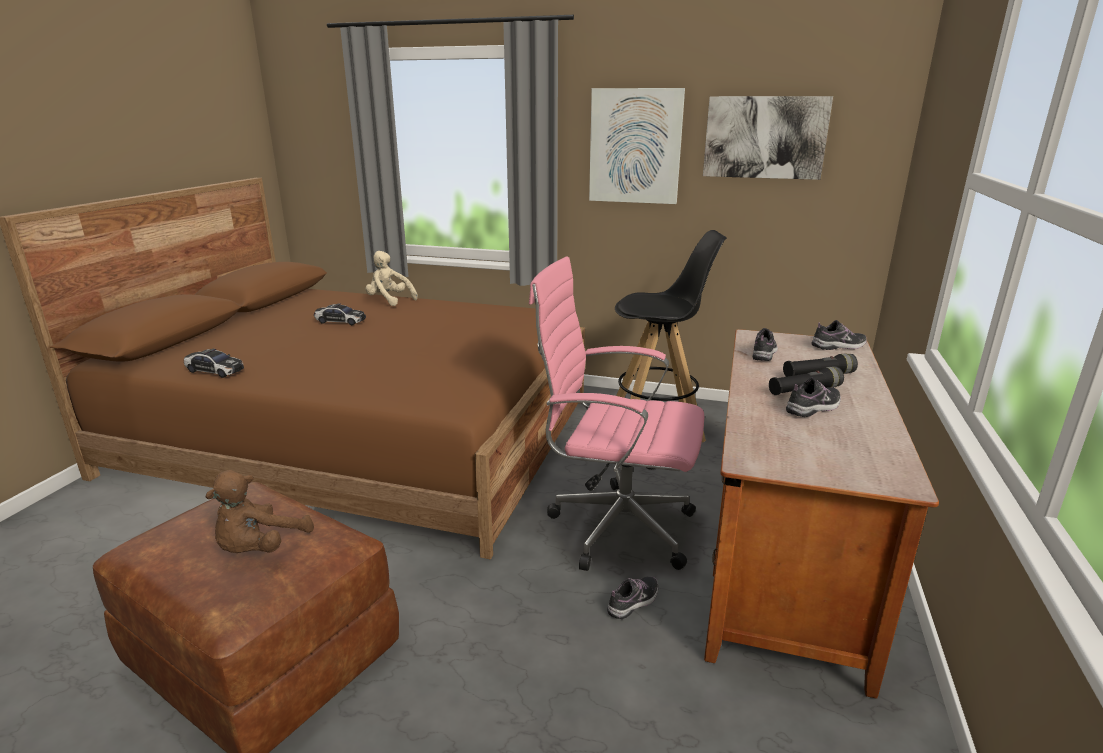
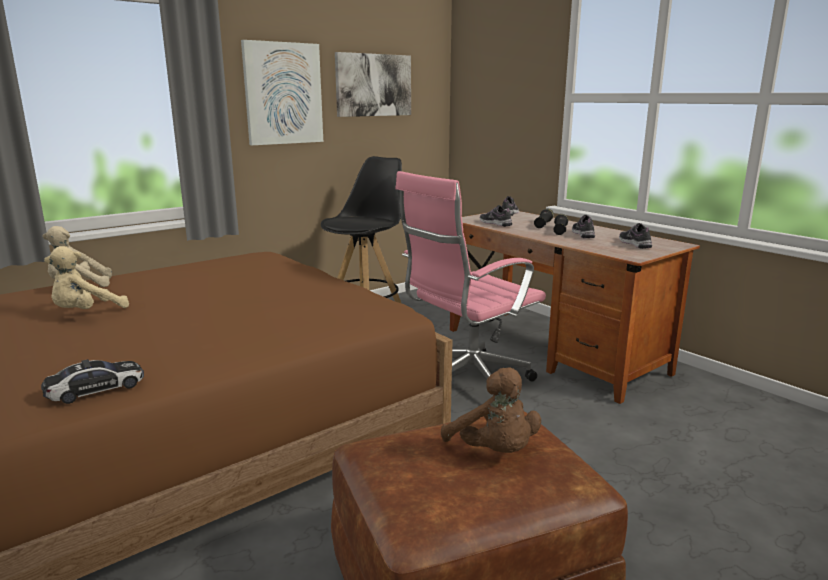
camera: 55 degrees left, 5 degrees down
(340, 321) = (87, 313): toy car -> beige plush toy
(633, 602) = (550, 405): shoe -> shoe (635, 244)

